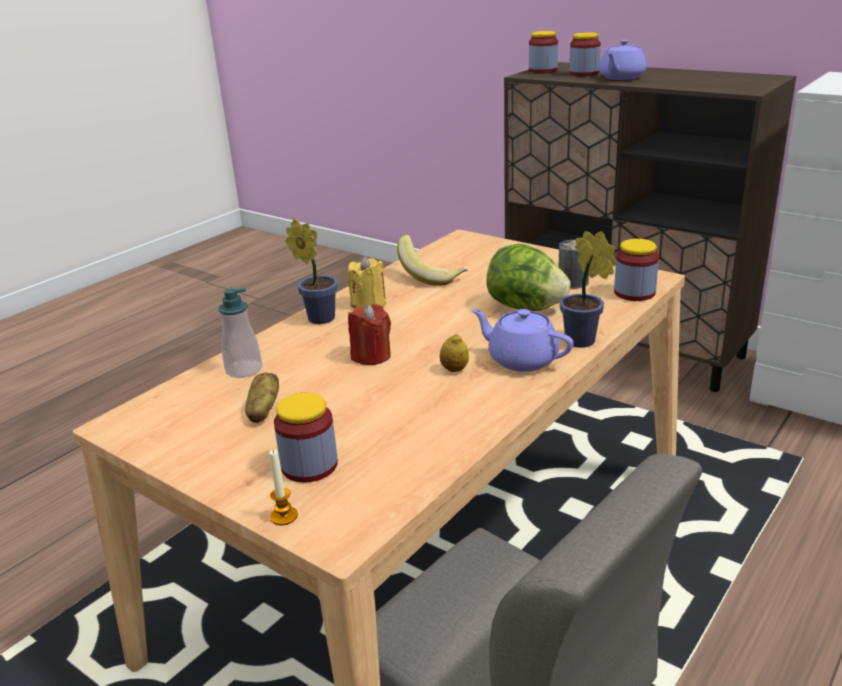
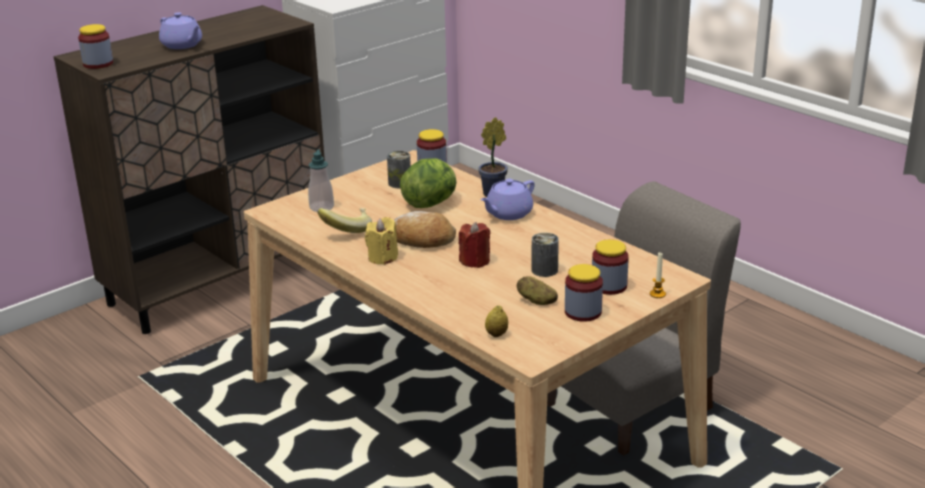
camera: 80 degrees left, 0 degrees up
(244, 370) = (470, 309): soap dispenser -> soap dispenser (321, 207)
(318, 318) = (394, 279): potted plant -> none
(353, 407) = (544, 270): none -> can
(420, 317) = (421, 240): none -> bread
(454, 369) = (511, 235): lemon -> lemon (496, 334)
(584, 73) = (141, 53): jar -> jar (583, 312)

